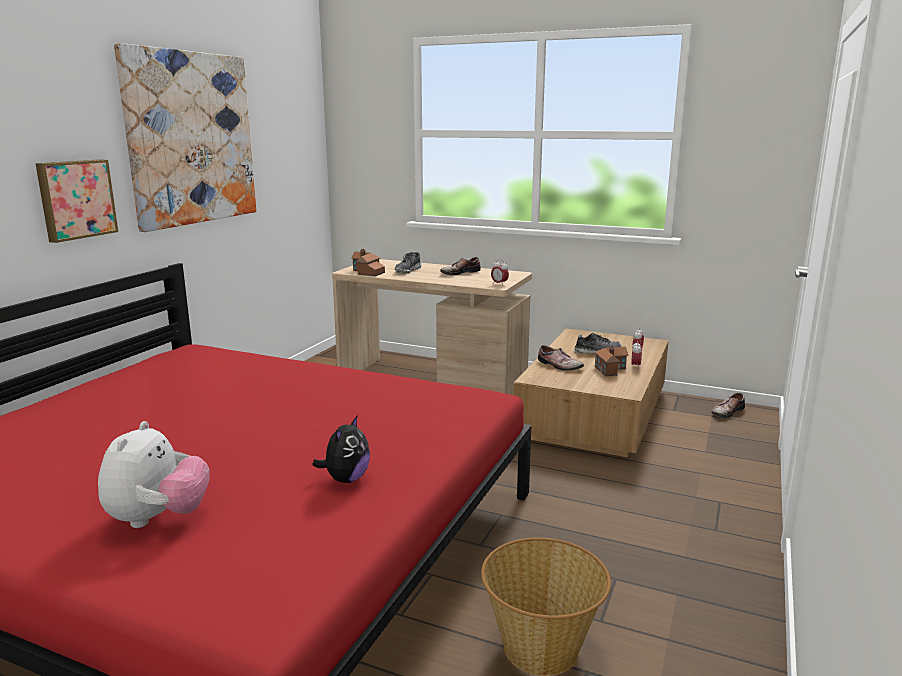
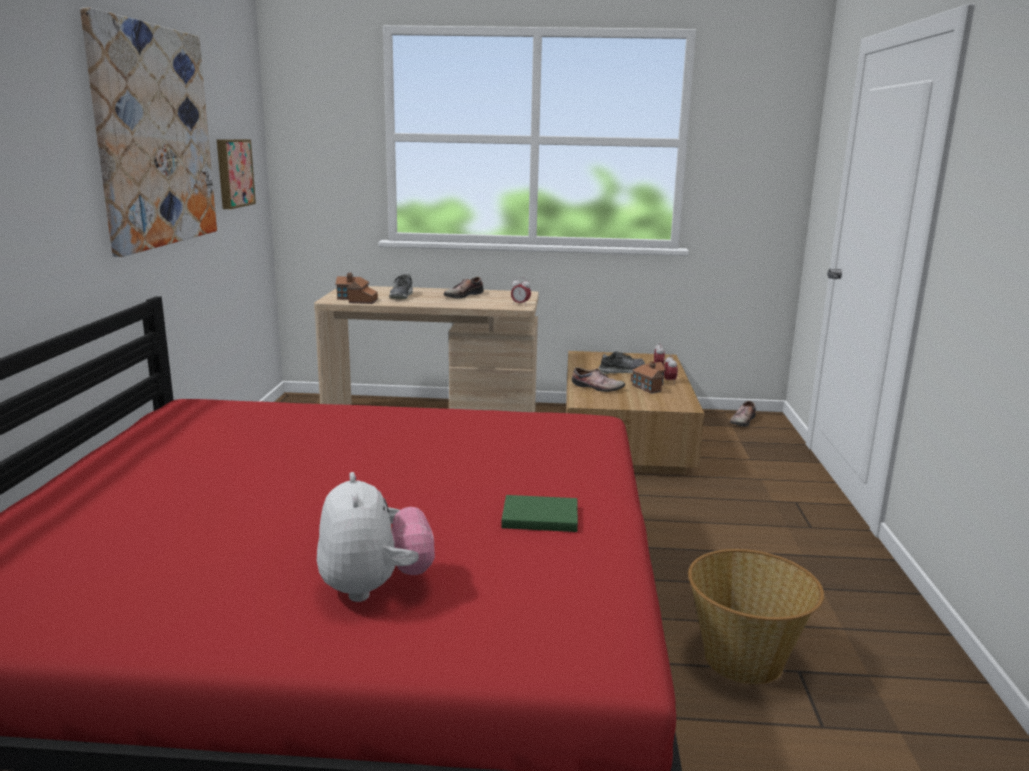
camera: 20 degrees left, 0 degrees up
(76, 199) = (51, 213): picture -> picture (233, 173)
(346, 479) = (538, 516): plush toy -> green book

